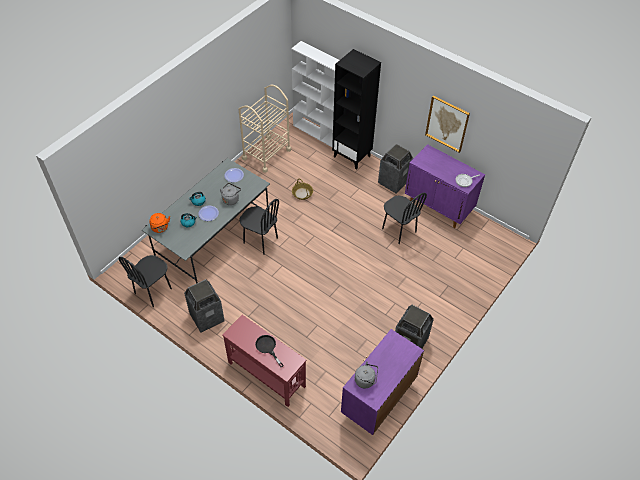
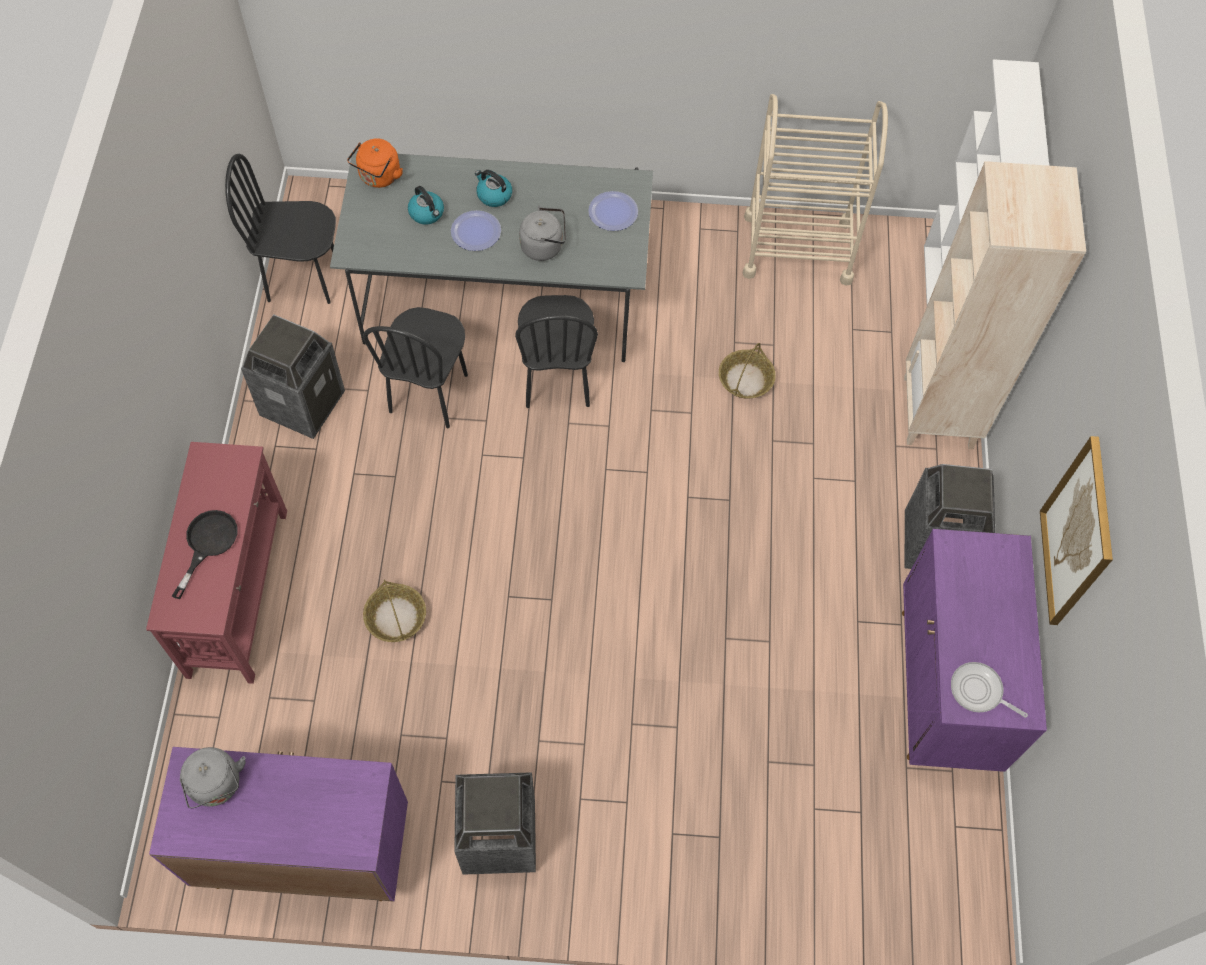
camera: 55 degrees right, 10 degrees up
(312, 331) = (395, 617): none -> basket
(352, 156) = (939, 413): black bookcase -> beige bookcase
(399, 230) = (799, 636): black chair -> black chair (429, 394)

